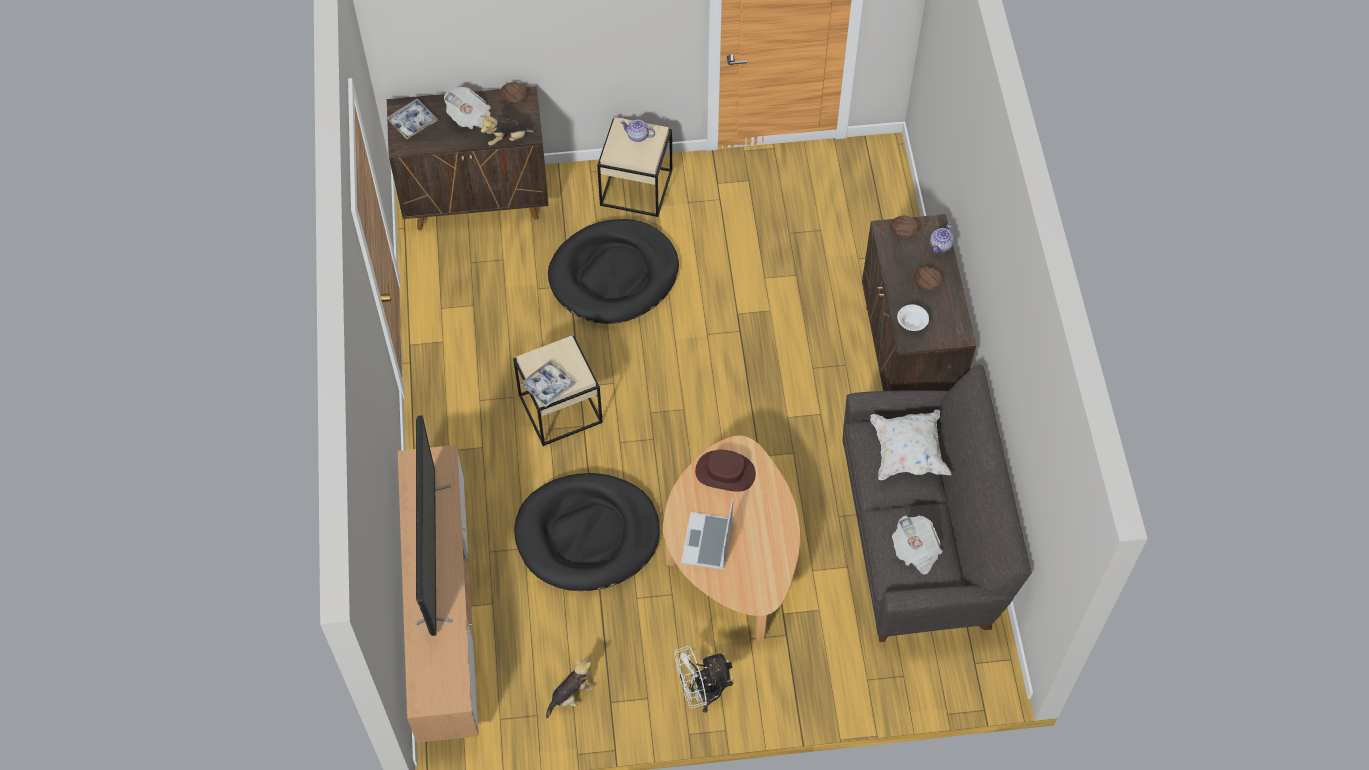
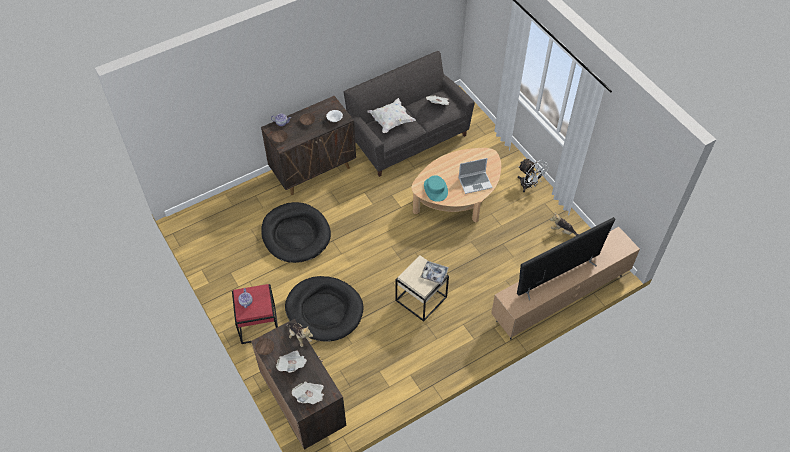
camera: 115 degrees left, 5 degrees down
(413, 122) = (310, 396): tray -> newspaper
(587, 535) = (482, 257): black dog bed -> black dog bed (296, 234)
(636, 189) = (259, 324): beige side table -> red side table
(725, 472) = (435, 189): brown hat -> turquoise hat

